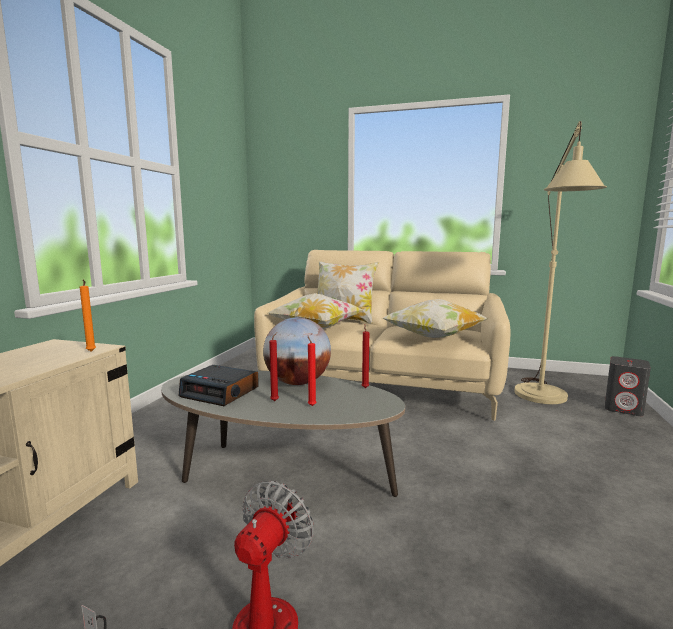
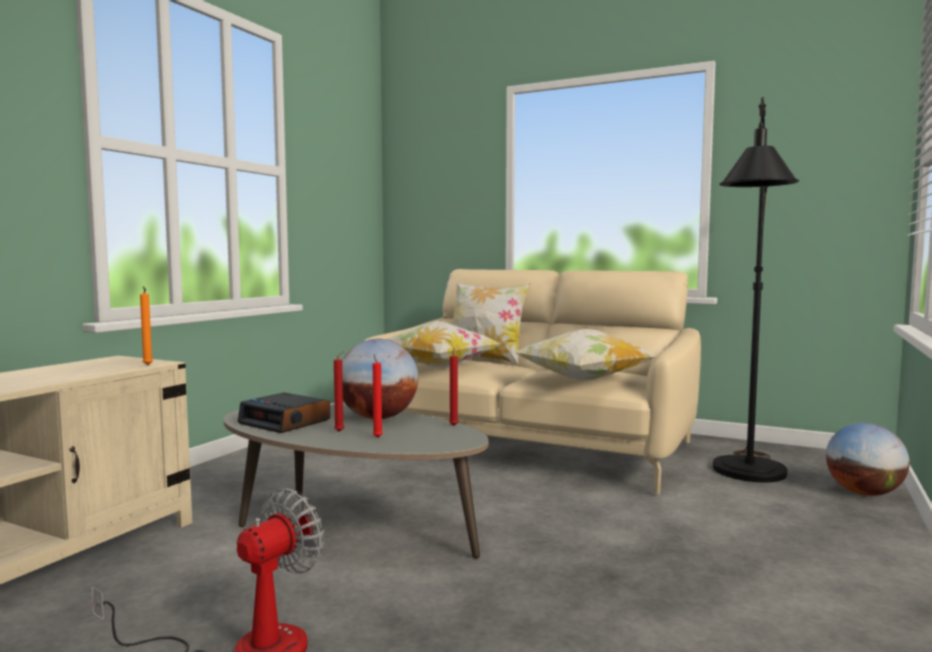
camera: 10 degrees right, 5 degrees down
(542, 400) = (747, 476): beige floor lamp -> black floor lamp
(624, 408) = (864, 493): grey speaker -> globe

